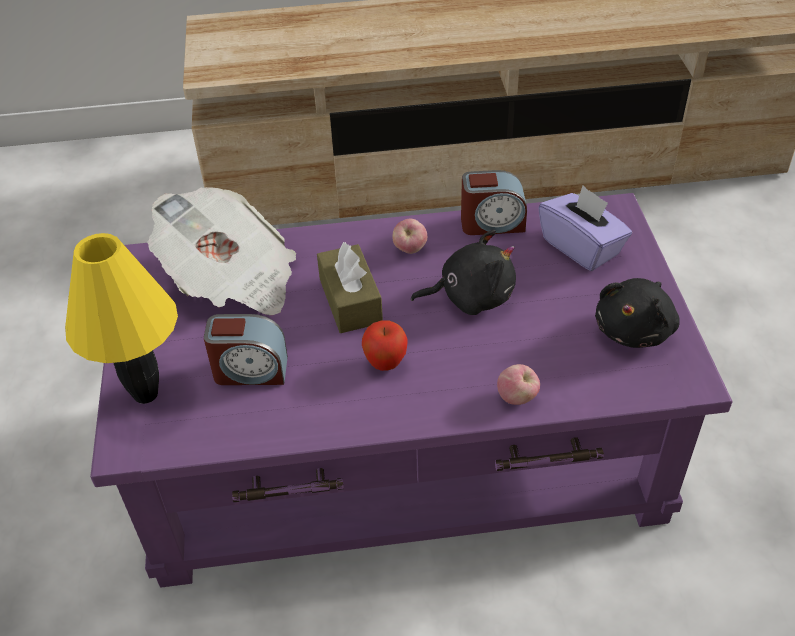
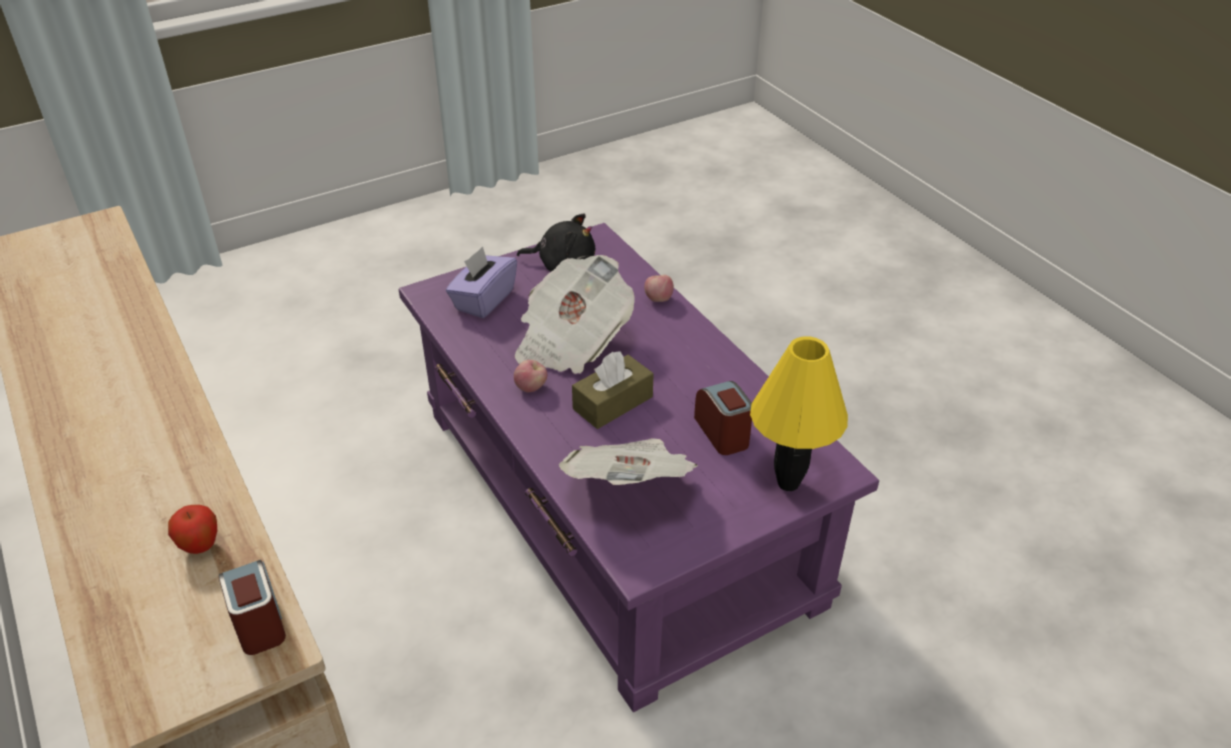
camera: 115 degrees left, 5 degrees down
(385, 363) = (667, 364): apple -> apple (200, 547)
(471, 296) = (571, 341): black plush toy -> newspaper
(492, 223) = (473, 350): alarm clock -> alarm clock (259, 621)

